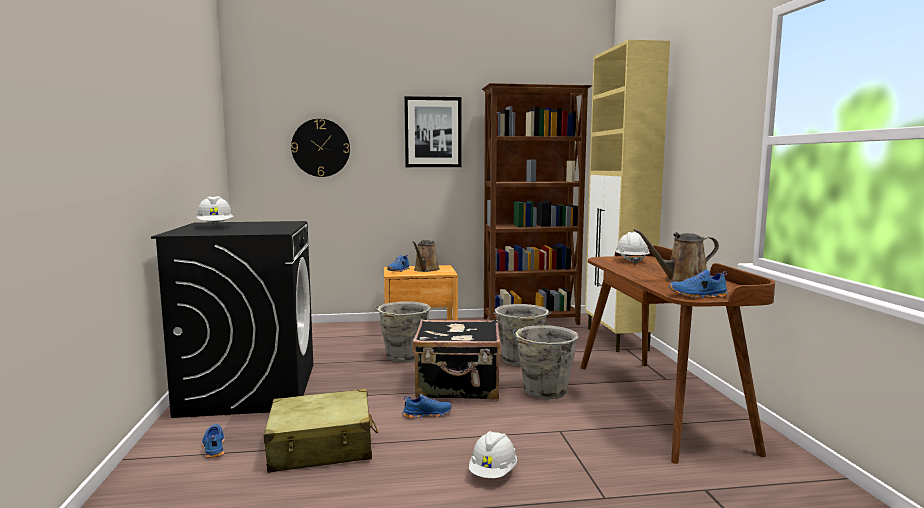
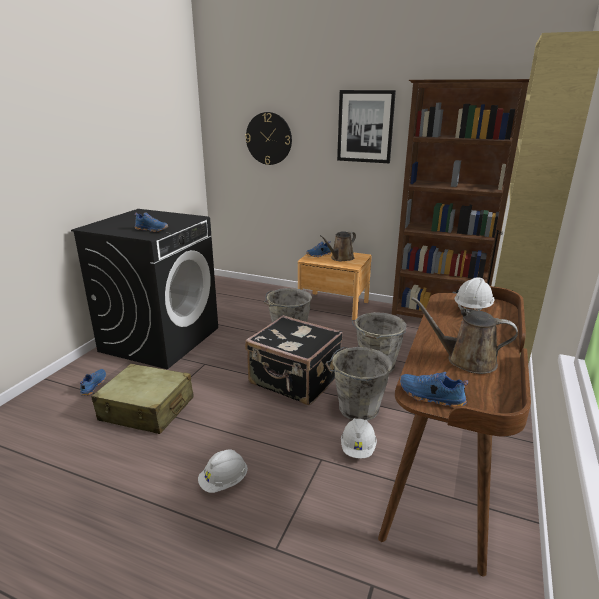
camera: 30 degrees right, 15 degrees up
(215, 227) = (133, 219): white hard hat -> white hard hat (358, 448)
(427, 414) = (242, 402): blue shoe -> blue shoe (152, 230)

